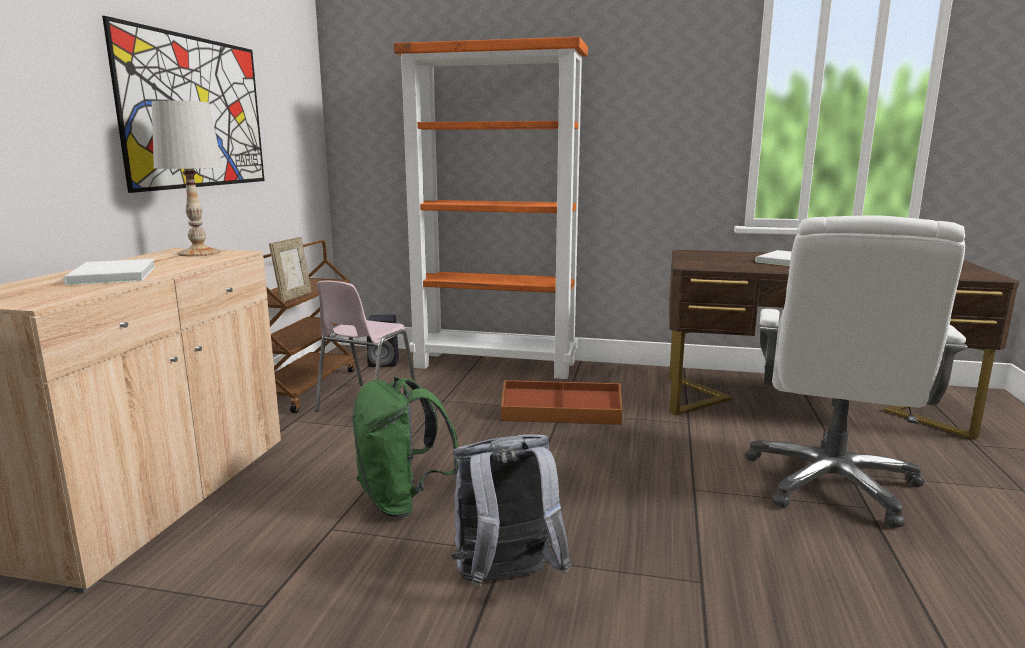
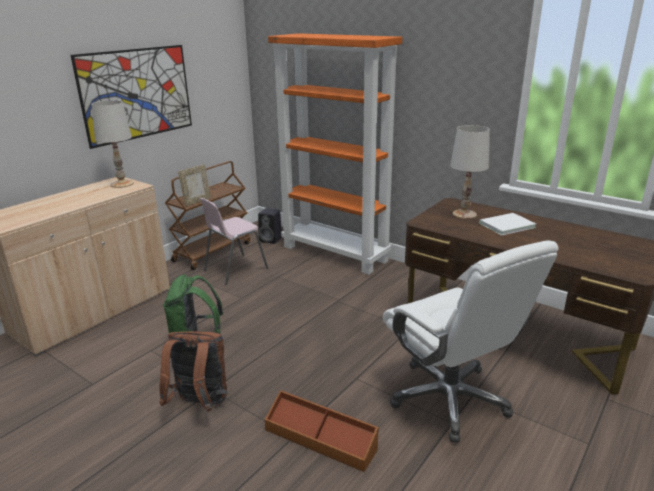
camera: 25 degrees right, 10 degrees up
(109, 275) = (58, 204): white book -> none
(505, 580) = (200, 404): grey backpack -> brown backpack
(561, 415) = (335, 304): brown storage box -> brown storage box (321, 438)
(724, 258) = (464, 214): none -> white table lamp
(831, 484) = (450, 399): white office chair -> white office chair turned 75 degrees counterclockwise

